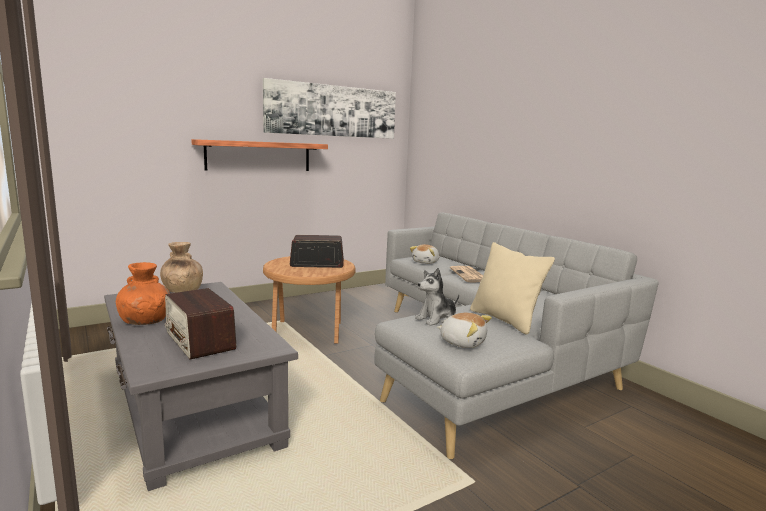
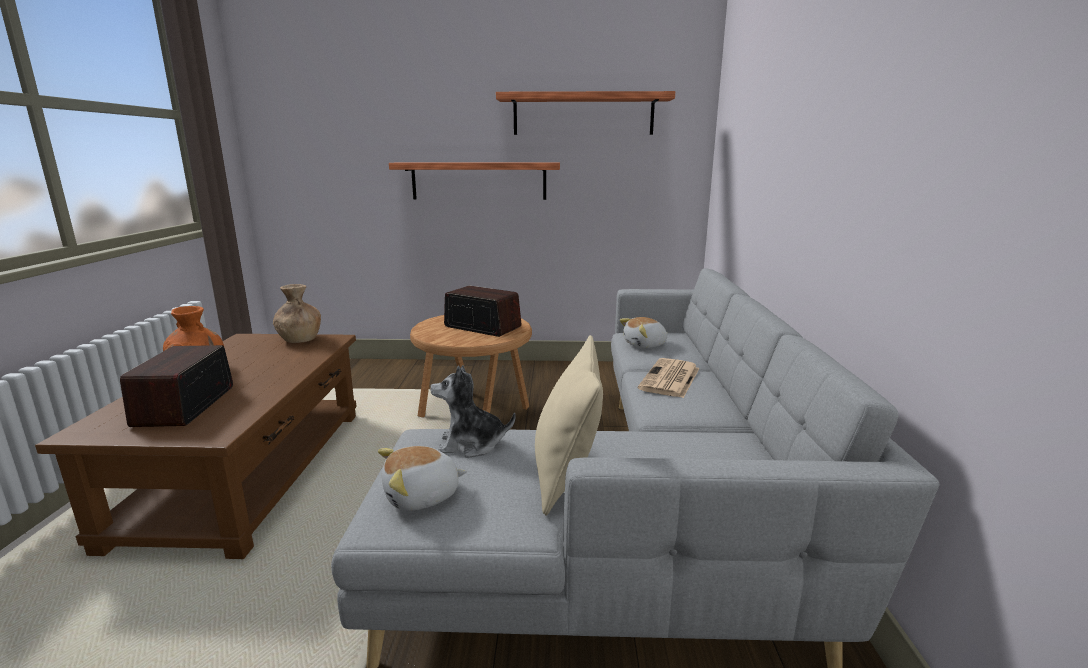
camera: 35 degrees right, 5 degrees up
(192, 406) = (248, 473): grey coffee table -> brown coffee table
(332, 111) = (583, 114): picture -> shelf
(462, 342) = (422, 496): plush toy -> plush toy turned 90 degrees clockwise

